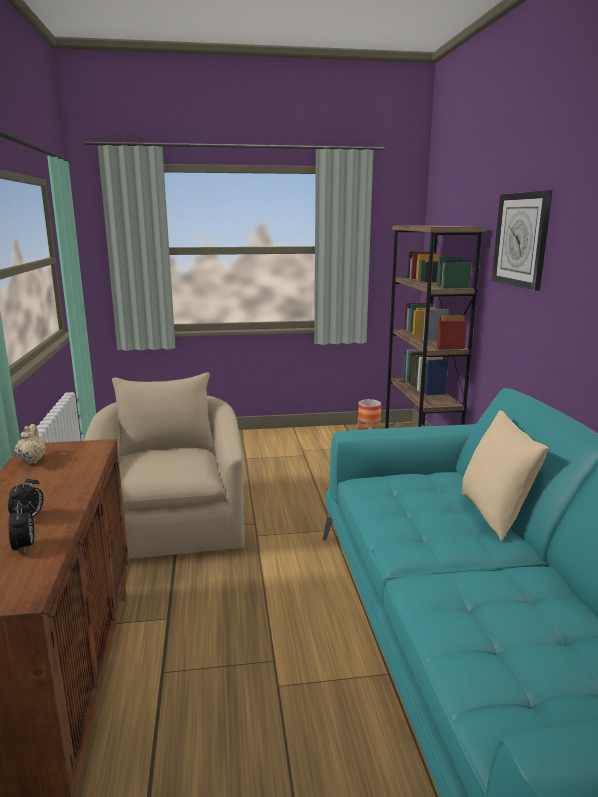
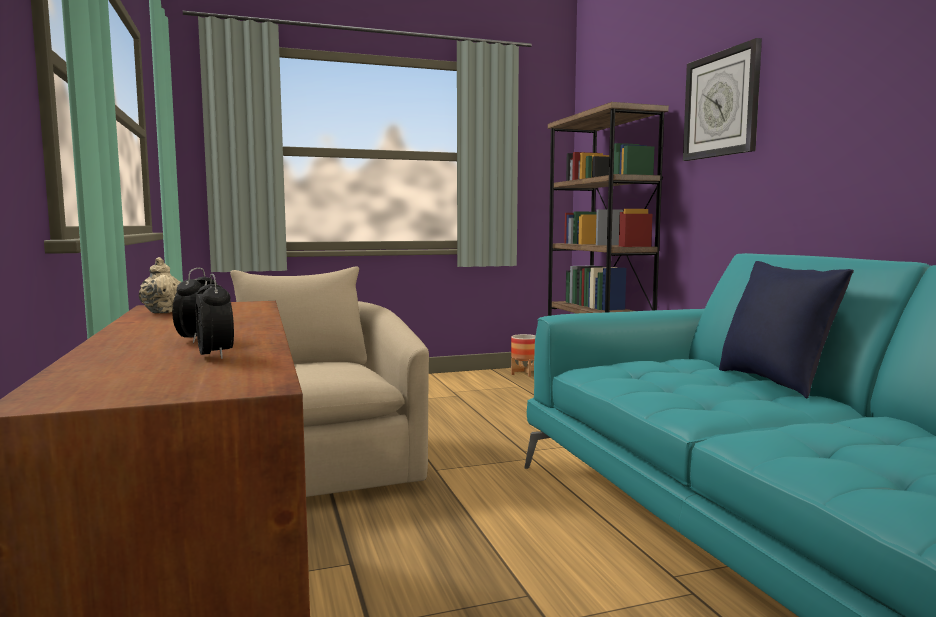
camera: 10 degrees left, 10 degrees down
(495, 515) = (775, 382): beige pillow -> blue pillow

